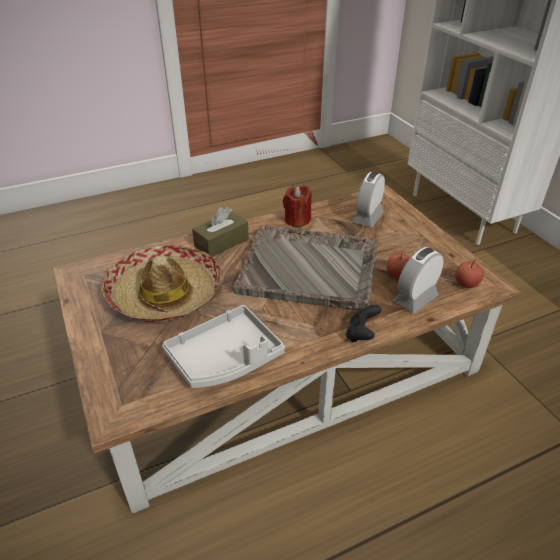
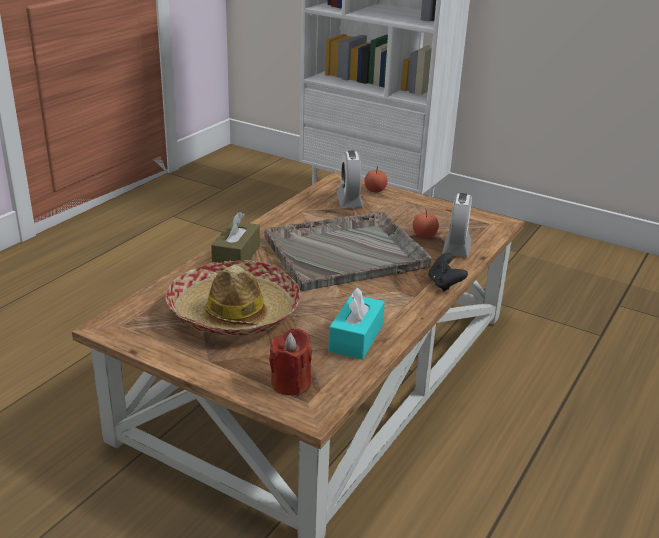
camera: 35 degrees left, 10 degrees down
(225, 358) = (356, 338): grey tray -> turquoise tissue box
(297, 220) = (287, 219): red candle -> red candle (291, 383)
(466, 283) = (481, 226): apple -> apple (375, 190)

